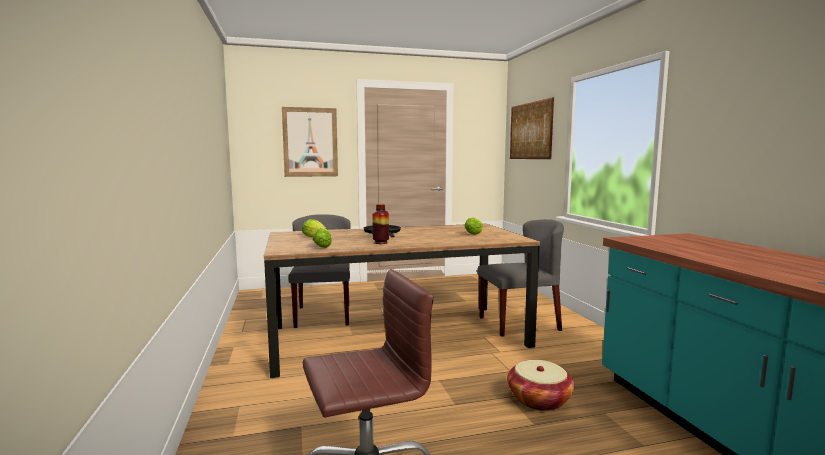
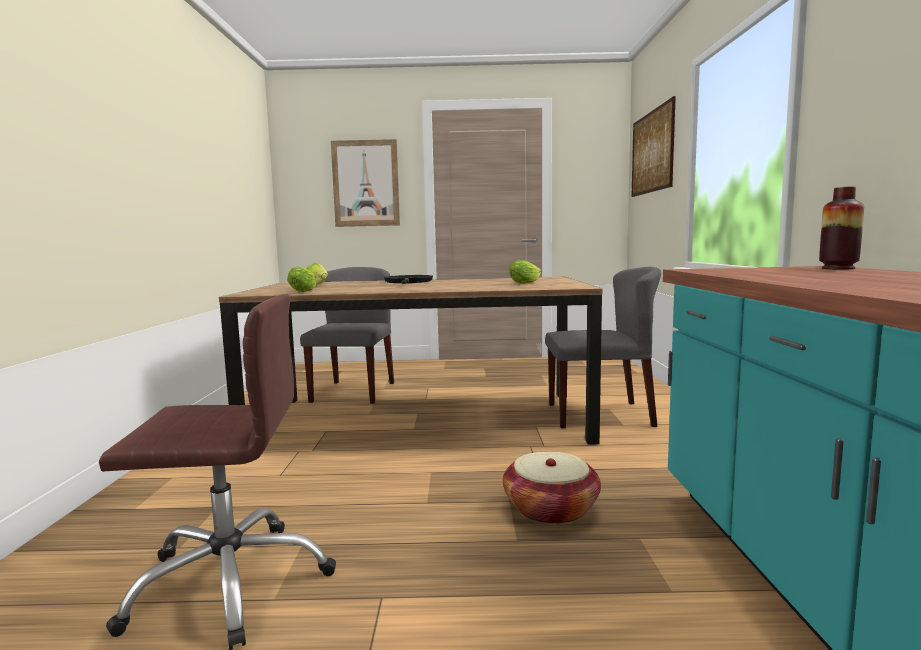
camera: 15 degrees right, 0 degrees up
(380, 242) = (381, 289): vase -> vase (838, 268)

